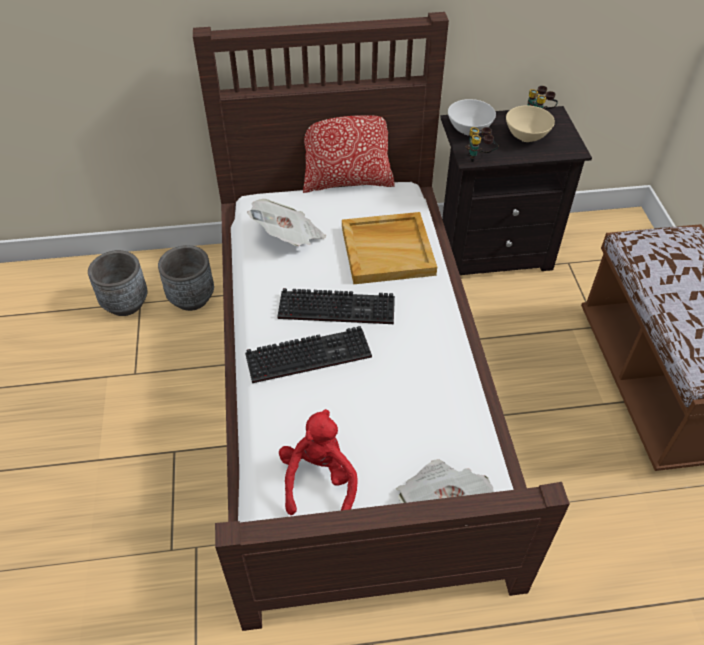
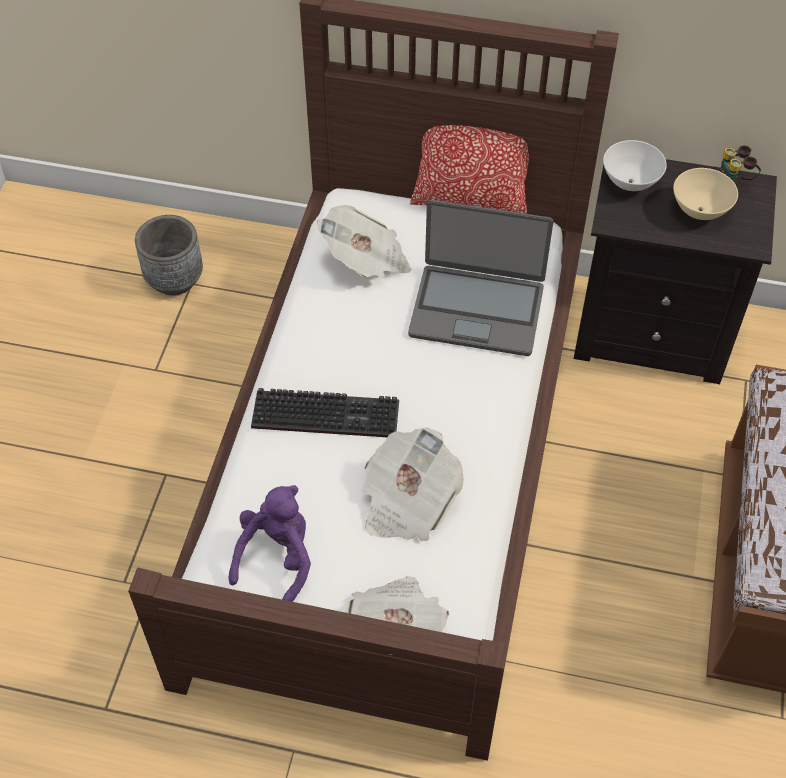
camera: 20 degrees right, 5 degrees up
(192, 298) = (252, 294): grey planter -> none
(319, 479) = (277, 557): red plush toy -> purple plush toy
(338, 307) = (386, 365): keyboard -> none
(388, 250) = (477, 309): beige tray -> laptop
(404, 402) = (407, 501): none -> newspaper
(480, 157) = (624, 223): binoculars -> none

